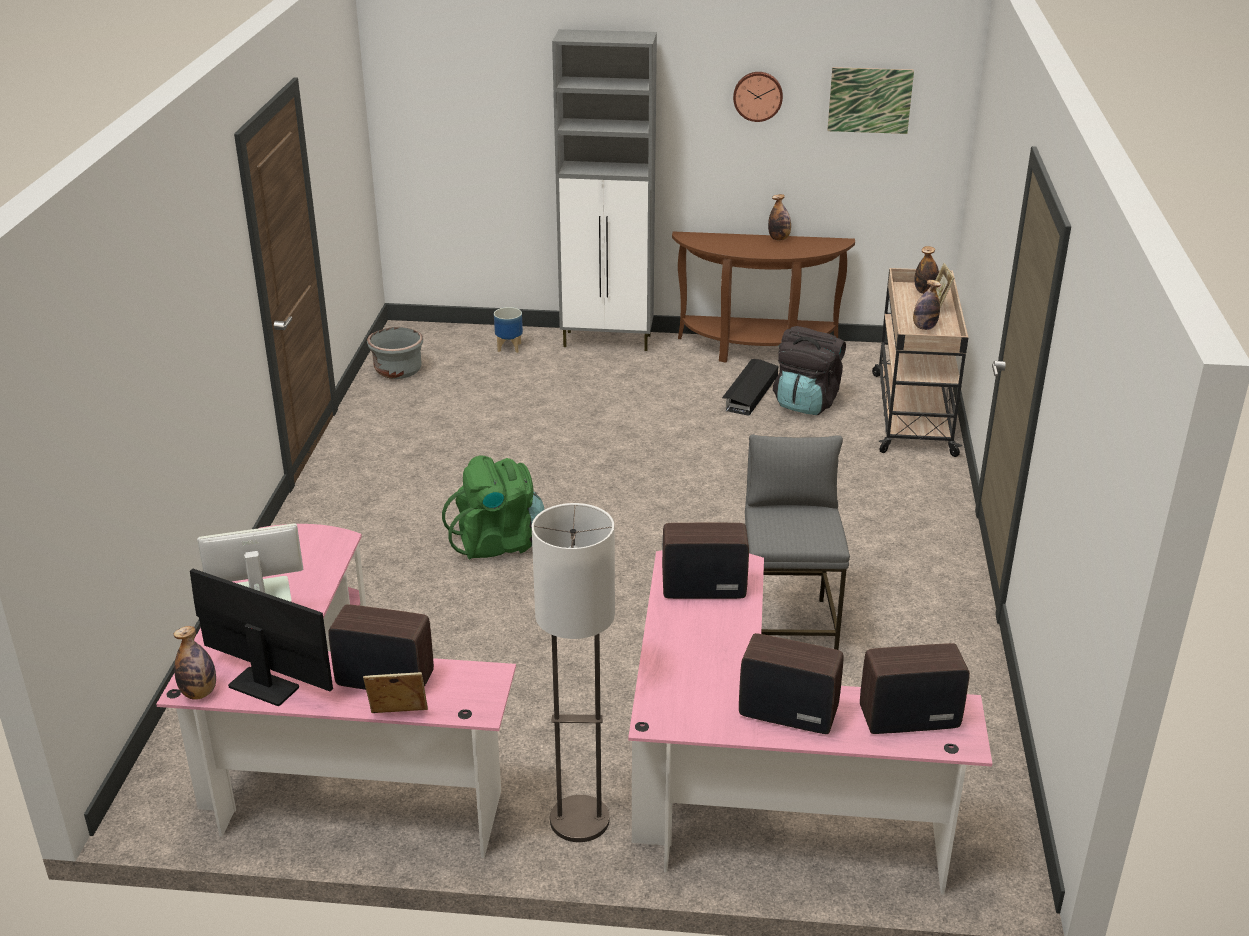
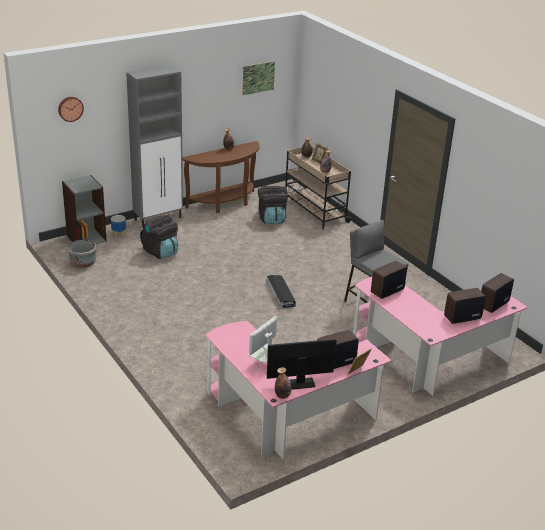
camera: 40 degrees left, 0 degrees up
(456, 336) = (86, 238): none -> grey bookcase
(498, 542) = (231, 317): green backpack -> none
(536, 394) = (161, 252): none -> black backpack
(579, 820) = (389, 394): floor lamp -> none
(749, 393) = (245, 222): black storage box -> black storage box (280, 294)
(758, 96) = (213, 85): wall clock -> wall clock (70, 108)

